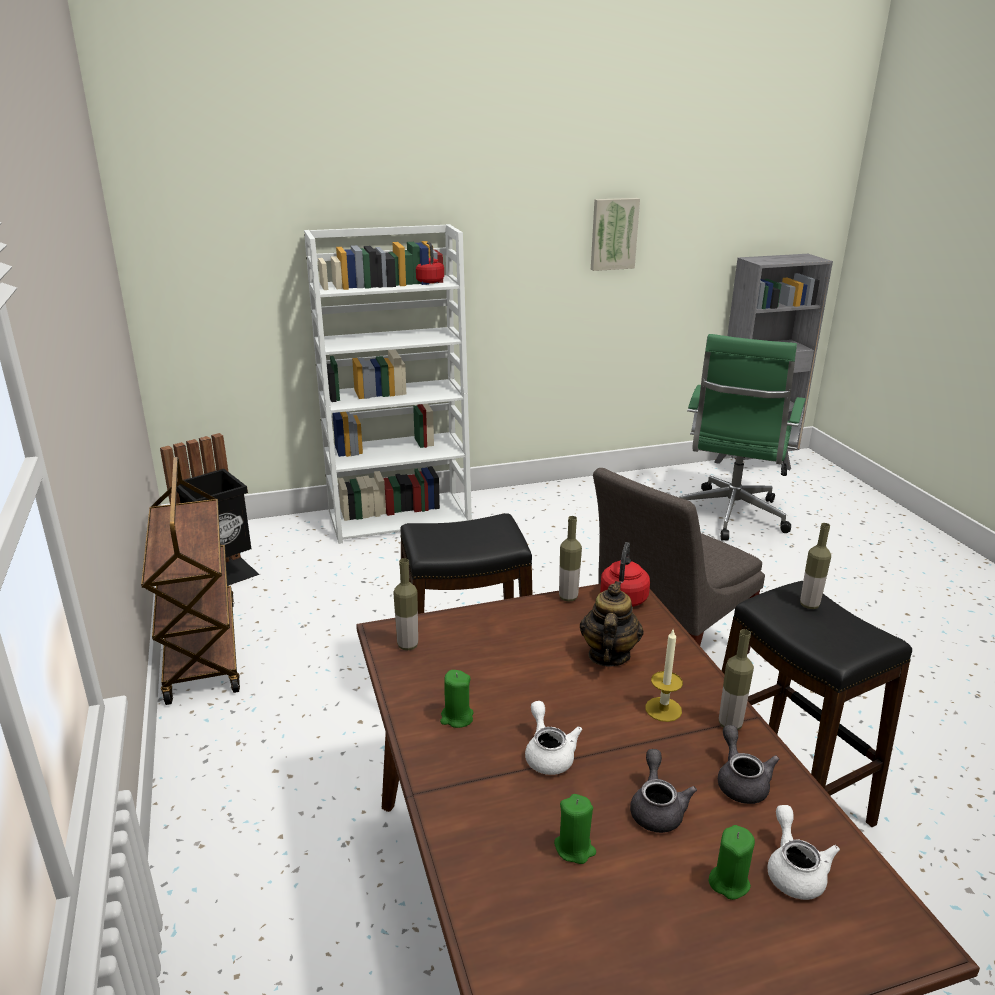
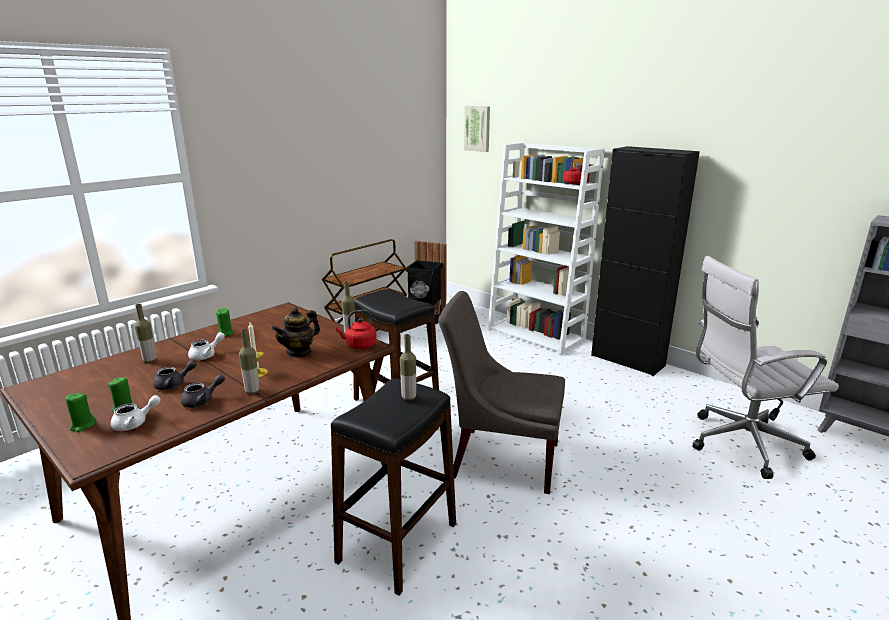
camera: 60 degrees right, 5 degrees down
(407, 645) = (276, 313): bottle -> bottle (150, 360)
(530, 495) = (627, 360): none -> black cabinet
(574, 848) = (142, 372): green candle -> green candle (83, 426)
(608, 655) = (299, 352): teapot -> teapot turned 150 degrees clockwise
(613, 234) = (737, 172): picture -> picture (478, 128)
(730, 517) = (740, 444): green office chair -> white office chair

